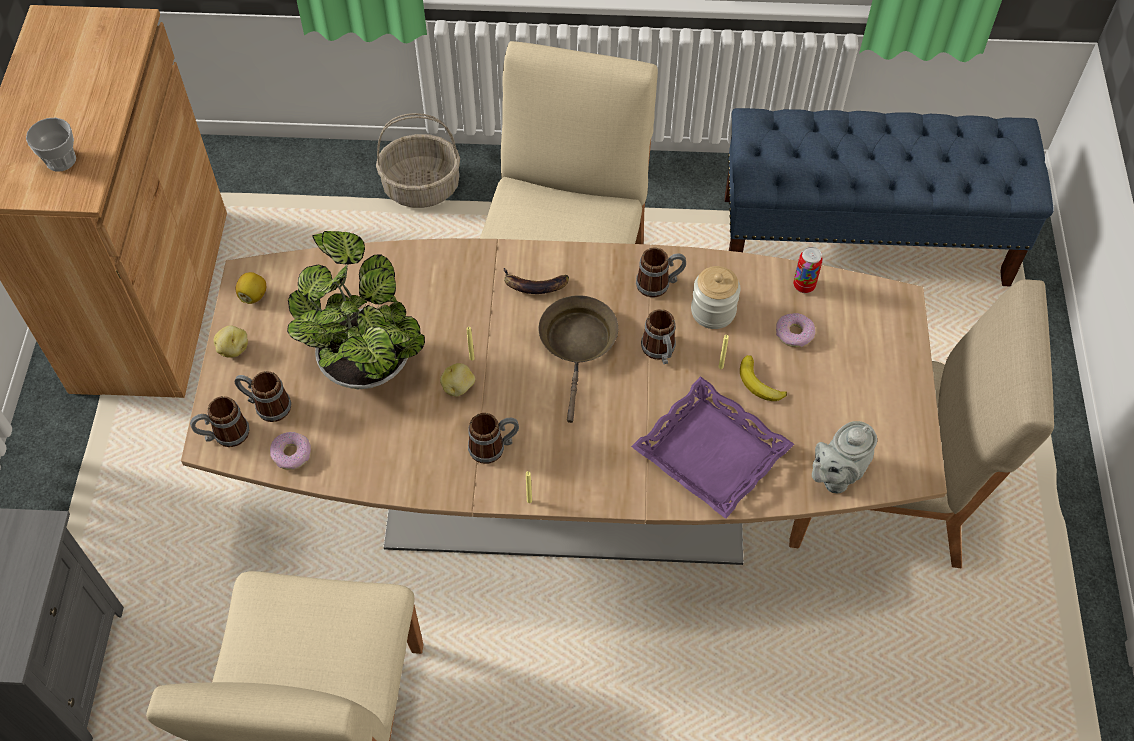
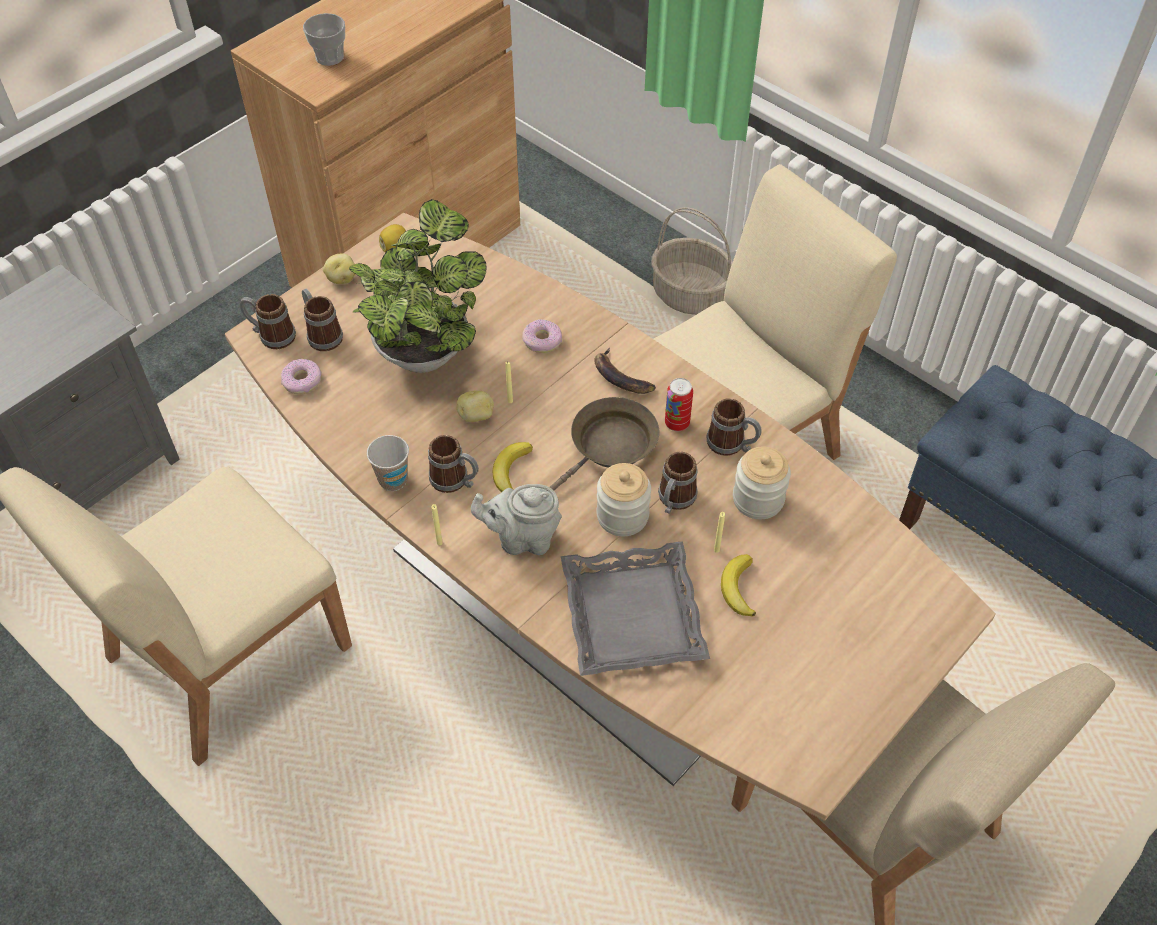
camera: 40 degrees right, 5 degrees down
(446, 479) = (393, 480): none -> cup
(526, 410) = (511, 470): none -> banana
(636, 387) = (622, 516): none -> jar
(712, 452) = (634, 615): purple tray -> grey tray
(794, 334) = (816, 569): donut -> donut (542, 341)
(804, 285) = (869, 533): can -> can (677, 423)
(836, 475) = (730, 718): grey teapot -> grey teapot (522, 538)

